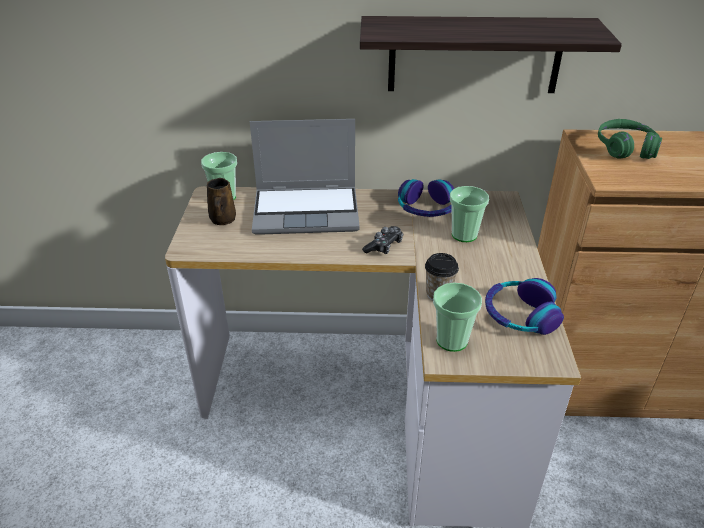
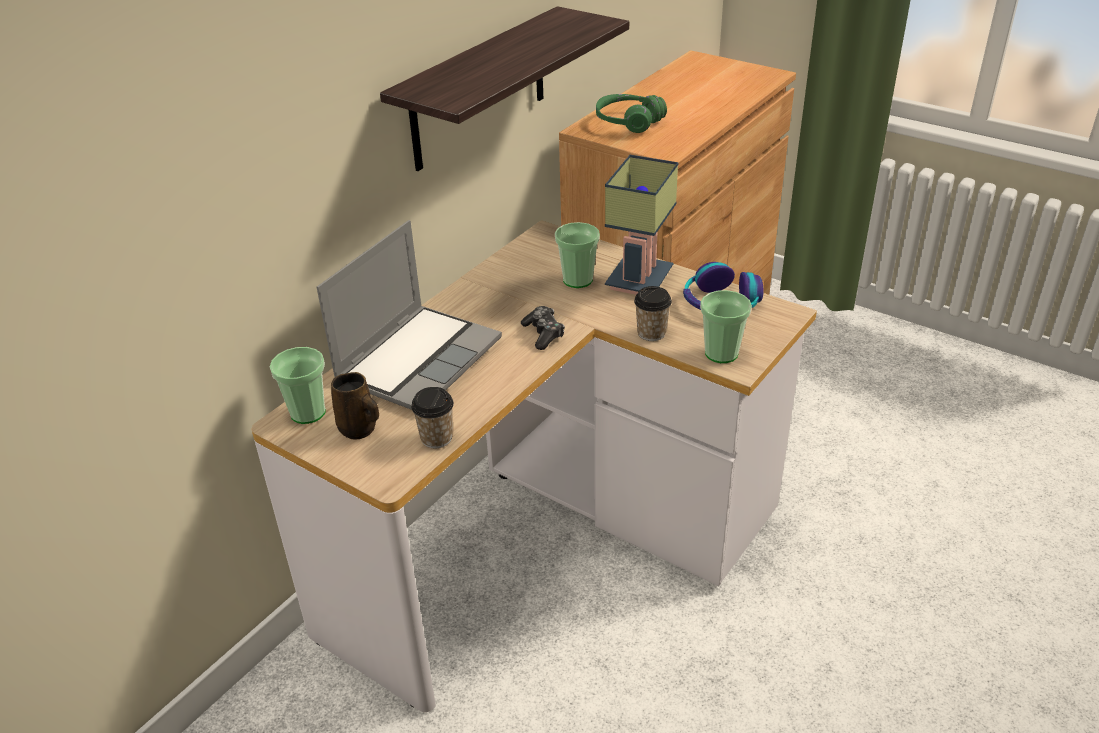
camera: 55 degrees left, 0 degrees up
(236, 250) = (436, 438): none -> cup
(426, 208) = (508, 282): headphones -> none
(500, 260) = (637, 278): none -> table lamp

